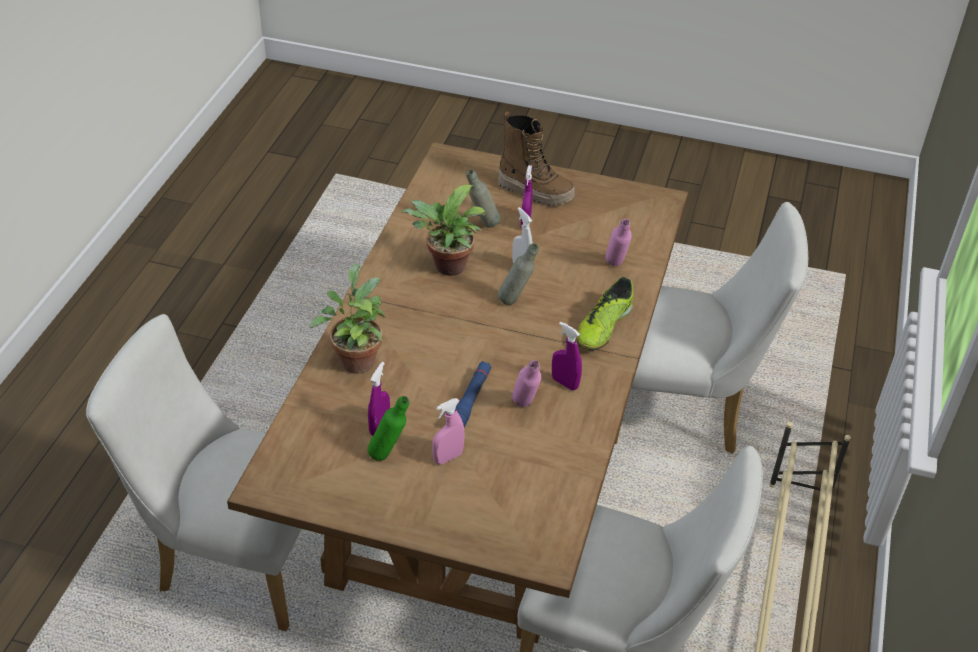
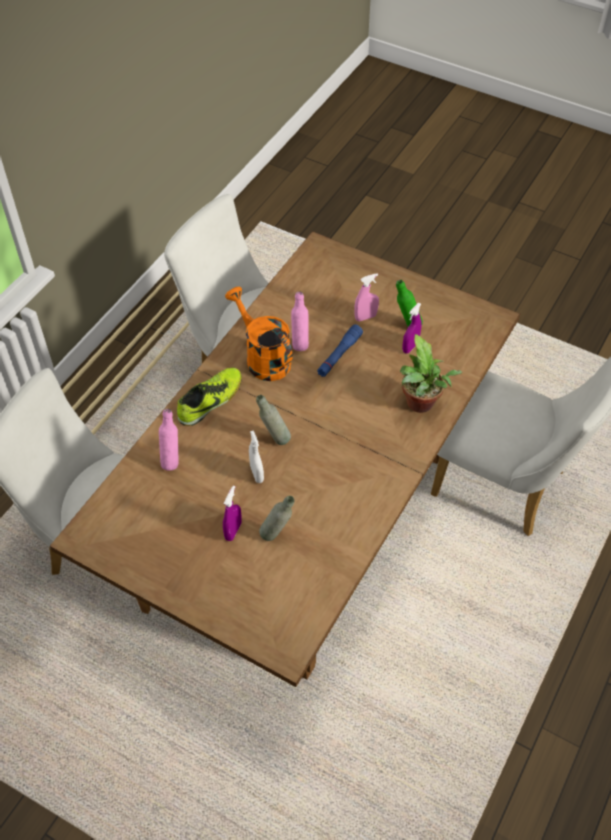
camera: 165 degrees left, 10 degrees up
(447, 268) = (325, 486): potted plant -> none
(535, 192) = (207, 573): boot -> none
(564, 383) = (263, 358): purple spray bottle -> orange watering can

